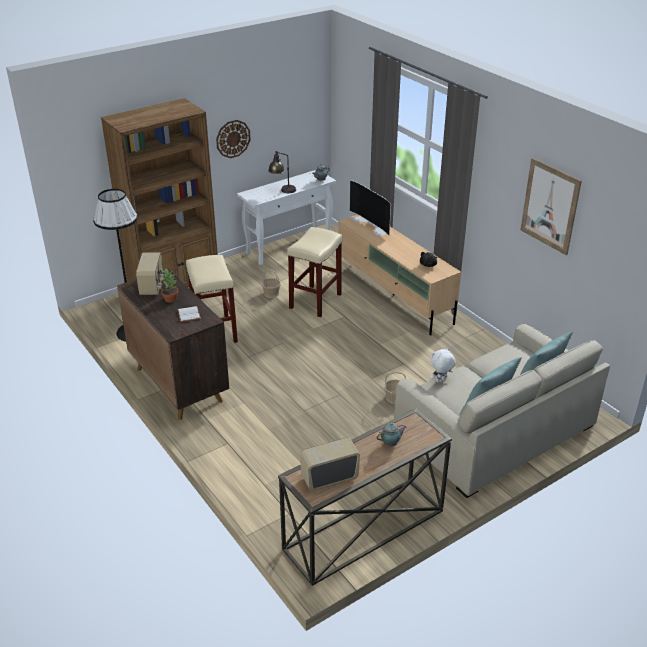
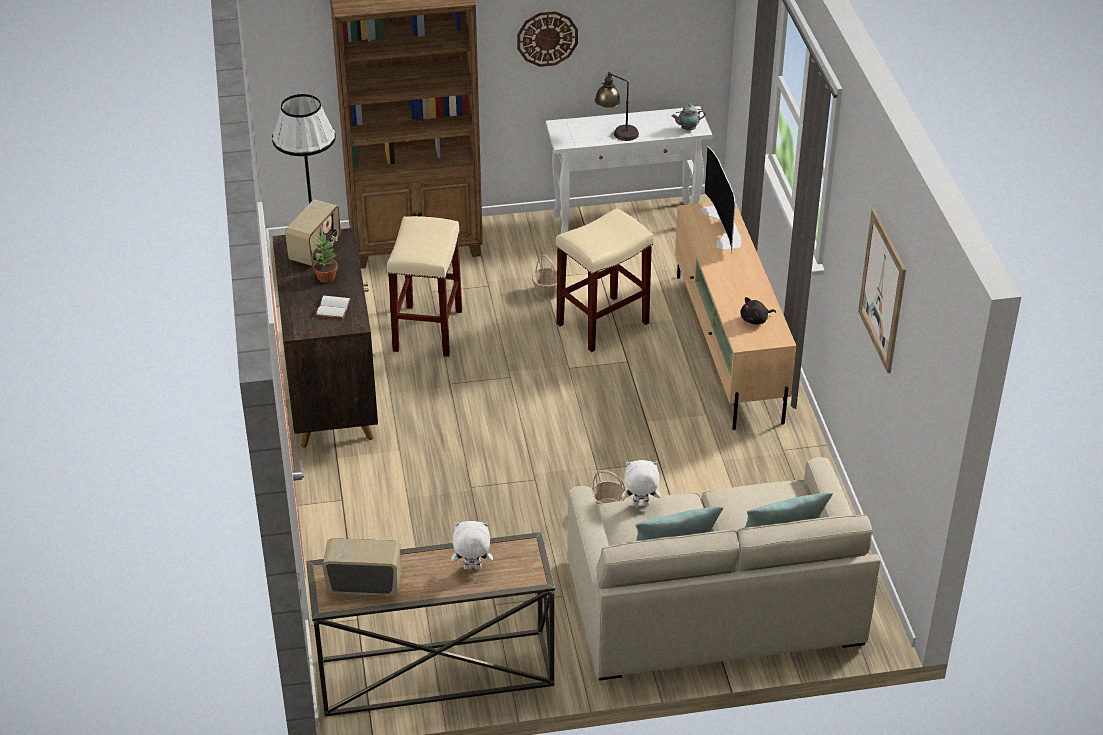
camera: 25 degrees right, 5 degrees up
(391, 444) = (472, 568): teapot -> white plush toy

